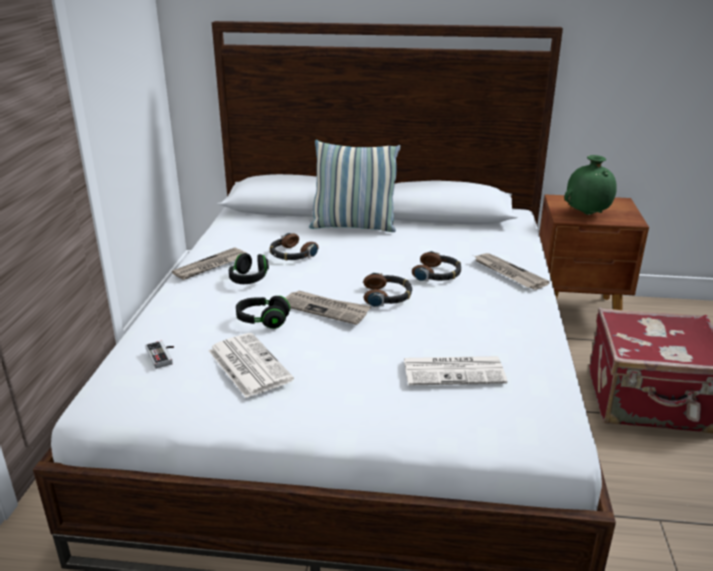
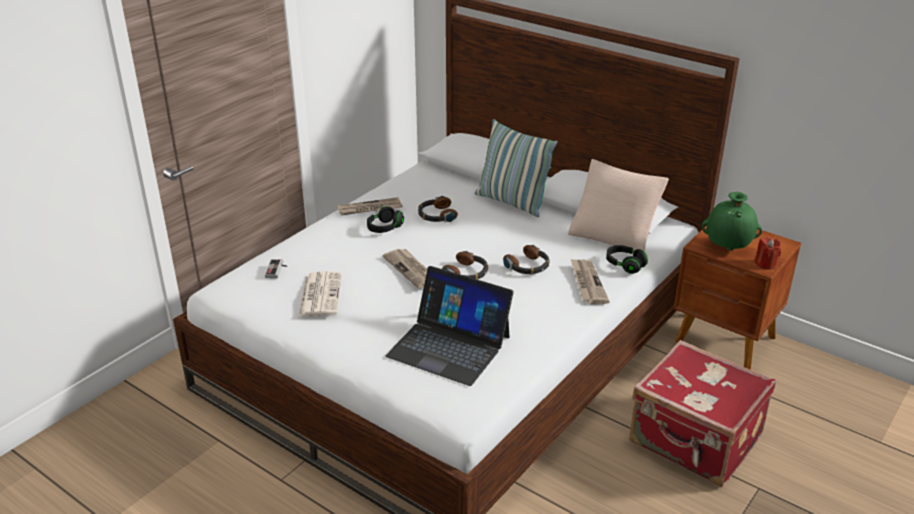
camera: 30 degrees right, 5 degrees up
(263, 321) = (360, 265): black headphones -> black headphones (625, 265)
(455, 371) = (449, 346): newspaper -> laptop
(478, 230) = (614, 235): none -> beige pillow
(630, 218) = (765, 264): none -> red candle

